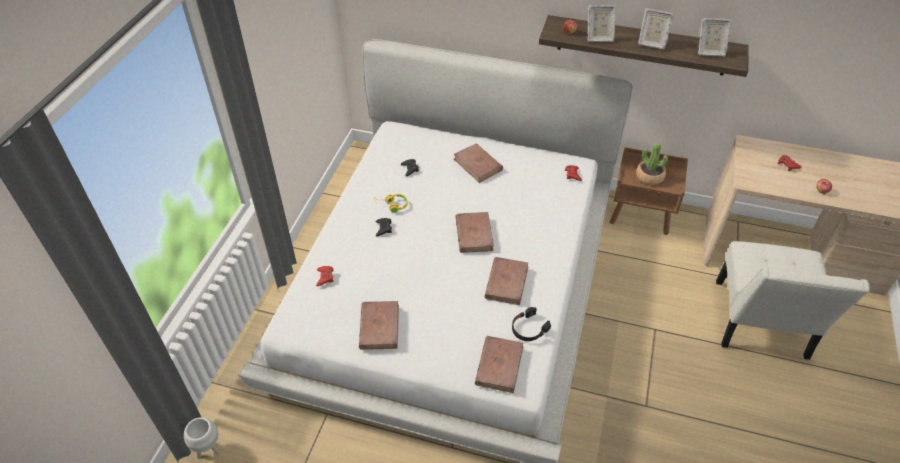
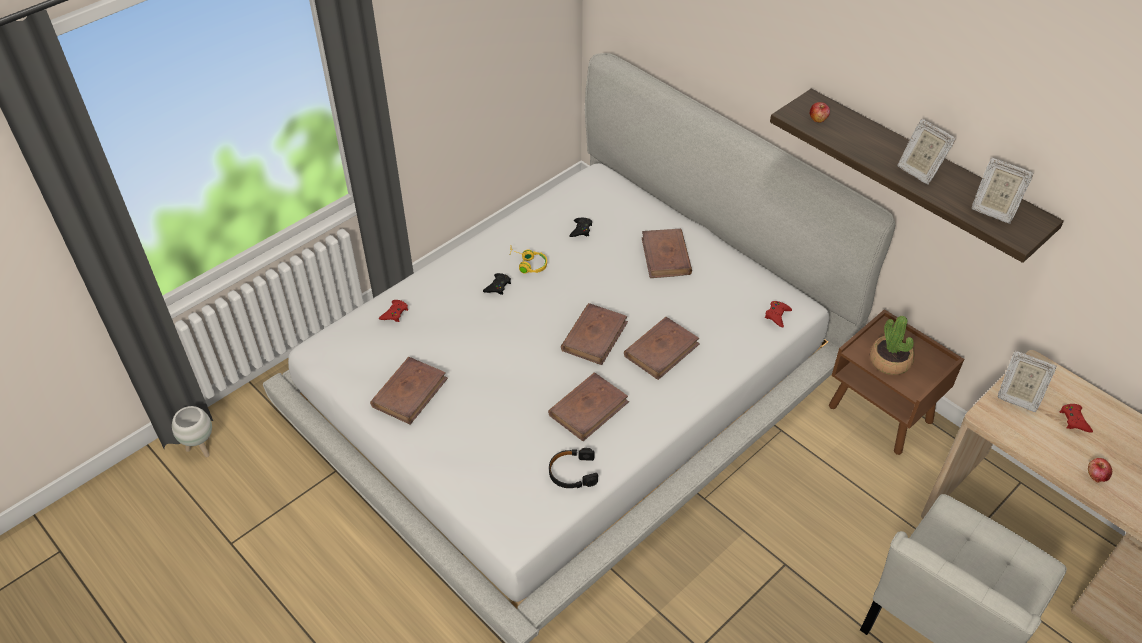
camera: 30 degrees right, 0 degrees up
(499, 365) = (506, 497): brown book -> brown book (661, 350)
(598, 38) = (851, 139): picture frame -> picture frame (1017, 396)

